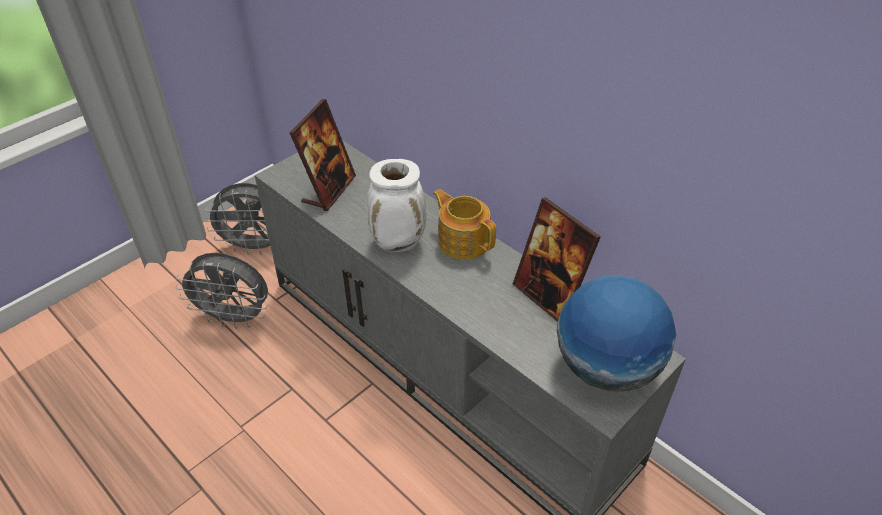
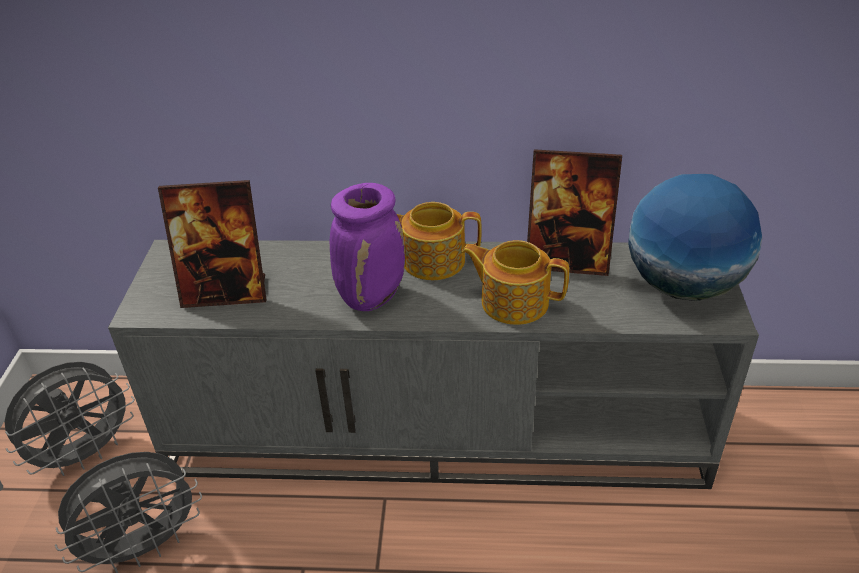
camera: 40 degrees left, 5 degrees down
(329, 190) = (226, 292): picture frame -> picture frame turned 105 degrees clockwise
(399, 242) = (372, 297): white vase -> purple vase
(476, 301) = (513, 301): none -> teapot

